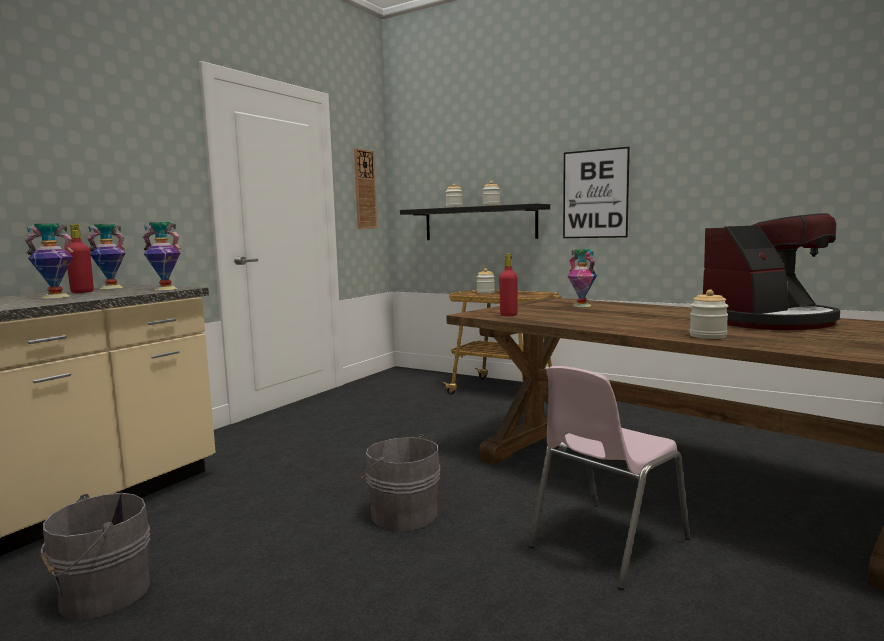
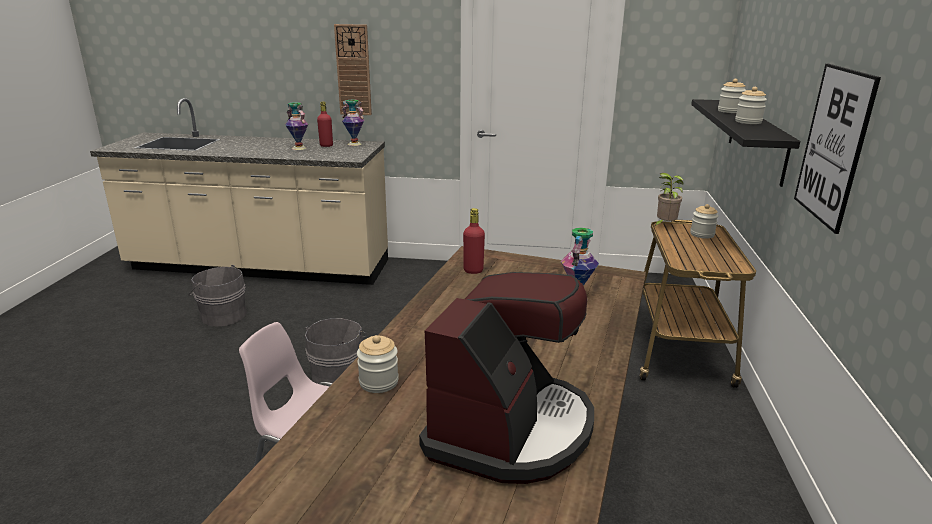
camera: 65 degrees right, 15 degrees up
(165, 289) = (346, 156): vase -> none
(365, 189) = (676, 66): wall clock -> wall clock (353, 70)
(460, 294) = (664, 225): none -> potted plant
(769, 322) = (510, 429): coffee machine -> coffee machine turned 105 degrees counterclockwise

